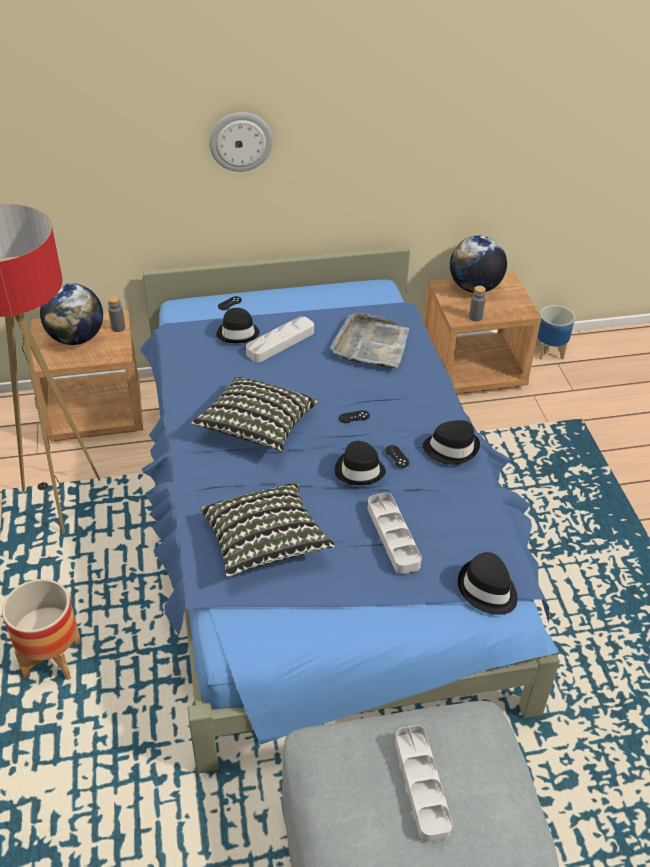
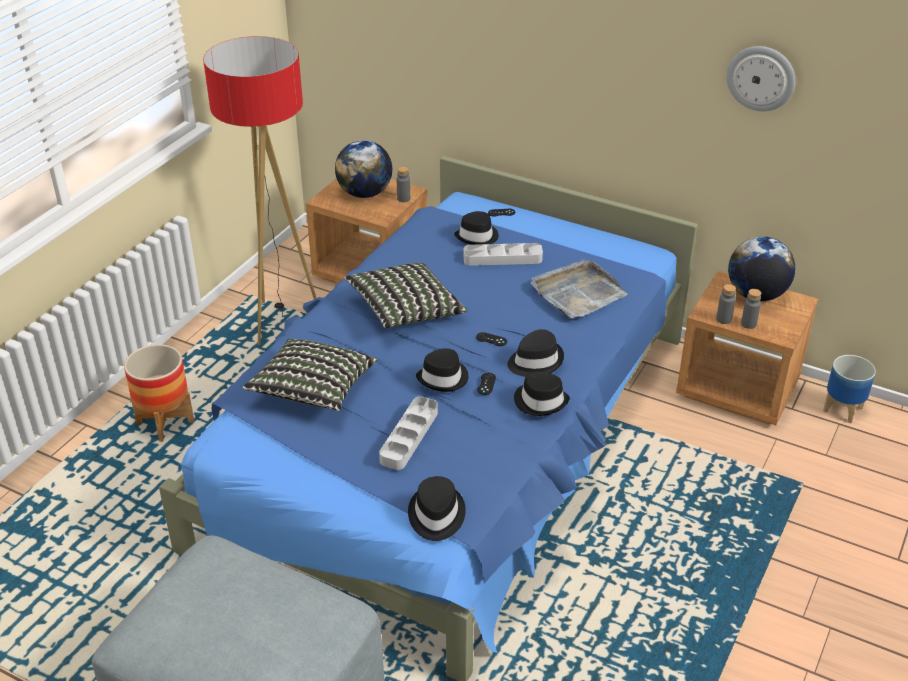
camera: 40 degrees right, 5 degrees down
(240, 141) = (544, 58): wall clock -> wall clock (761, 78)
(409, 417) = (535, 361): none -> black hat
(421, 785) = (240, 616): grey tray -> none
(494, 313) = (748, 324): none -> grey bottle

